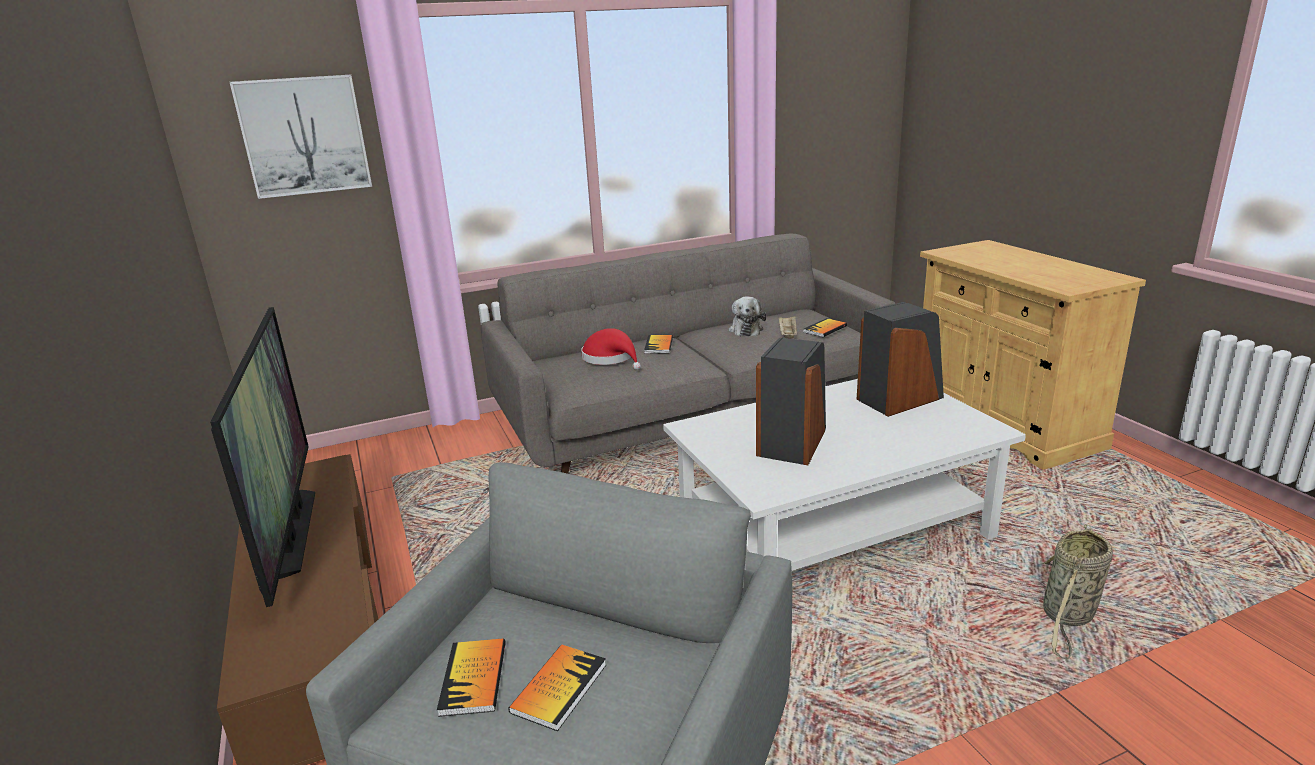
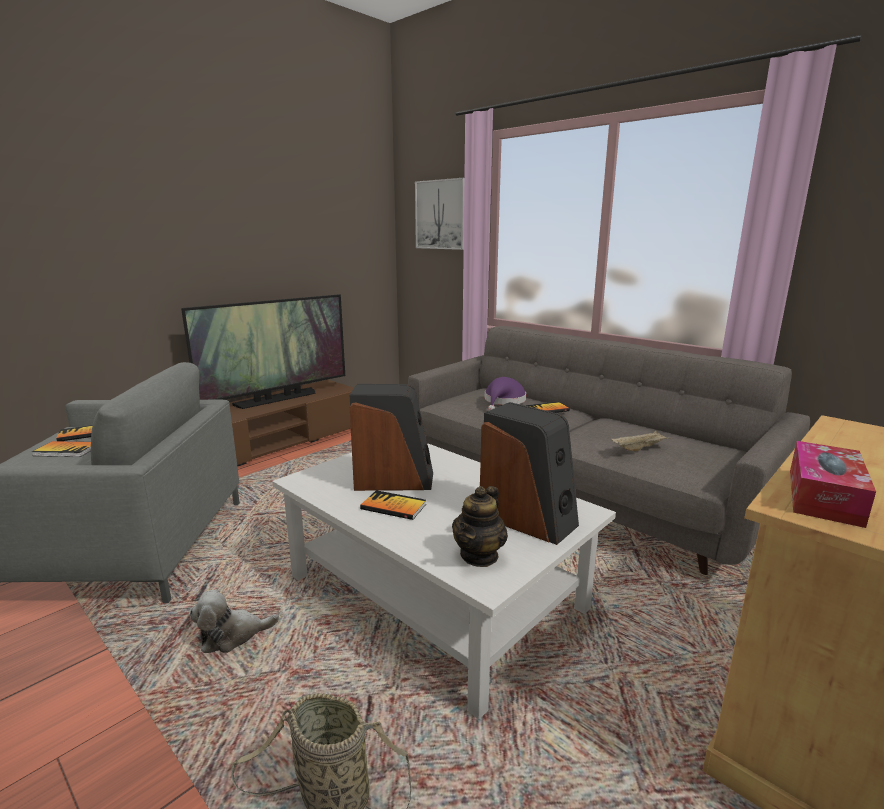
camera: 65 degrees right, 5 degrees down
(611, 358) = (503, 401): red hat -> purple hat
(746, 329) = (631, 432): plush toy -> plush toy (232, 635)
(825, 329) = (685, 463): book -> book (393, 507)
(953, 426) = (479, 555): none -> teapot
(1054, 280) = (823, 496): none -> tissue box

